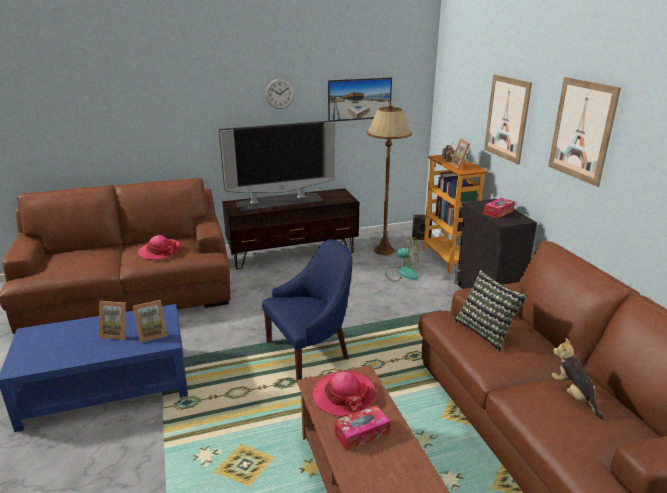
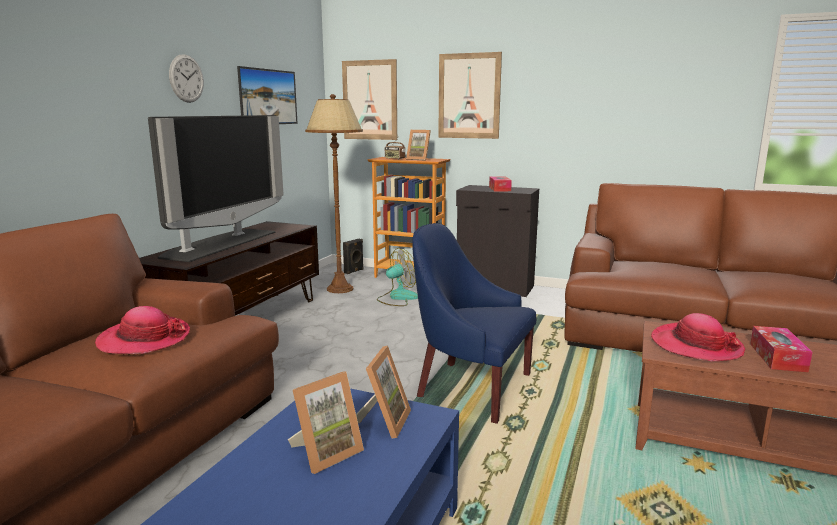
camera: 50 degrees left, 10 degrees down
(310, 352) = (471, 388): blue armchair -> blue armchair turned 75 degrees counterclockwise
(486, 331) = (641, 267): pillow -> none
(573, 395) = (765, 275): plush toy -> none
(582, 130) = (581, 83): picture -> picture (370, 100)

